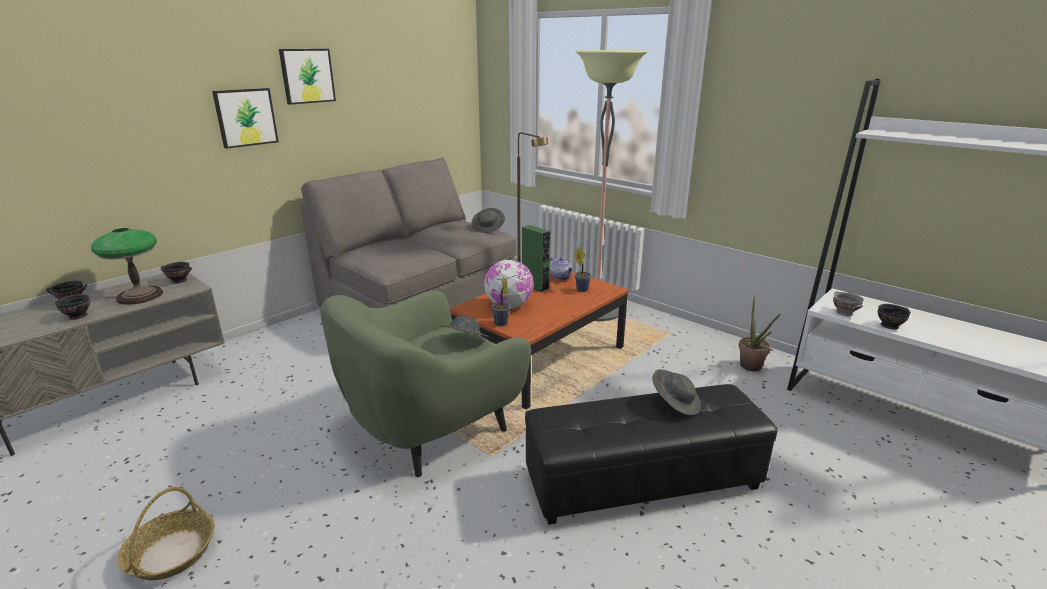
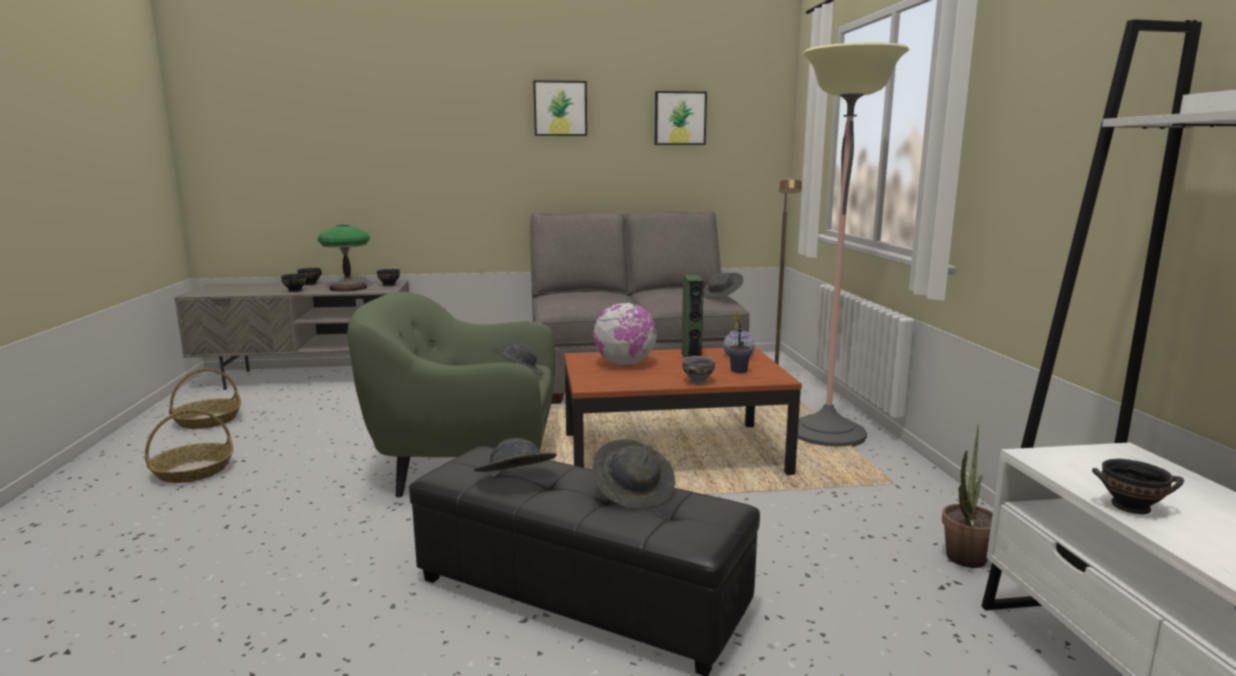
camera: 40 degrees right, 10 degrees down
(70, 497) = (208, 420): none -> basket
(245, 117) = (490, 145): picture -> picture (680, 118)
(501, 324) = (584, 374): potted plant -> none
(607, 427) = (515, 481): none -> grey hat
(844, 312) = (1069, 469): grey bowl -> grey bowl (699, 381)

